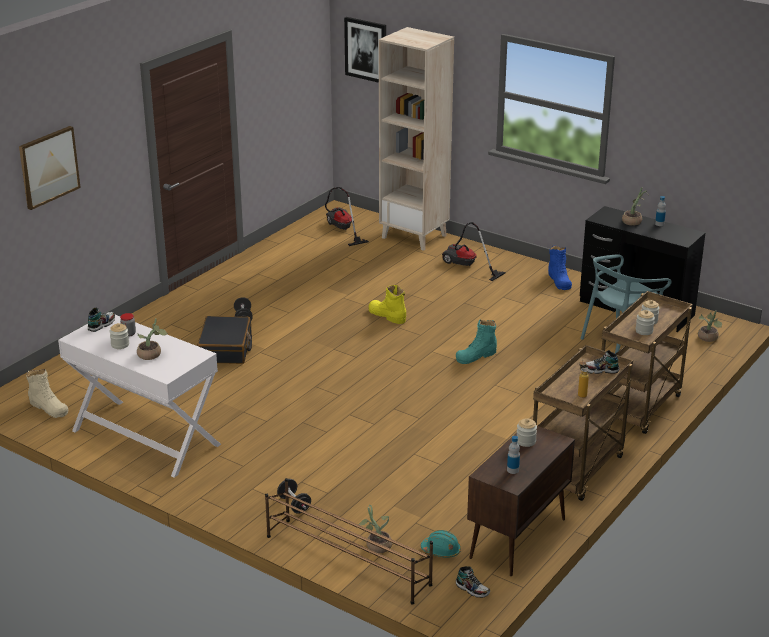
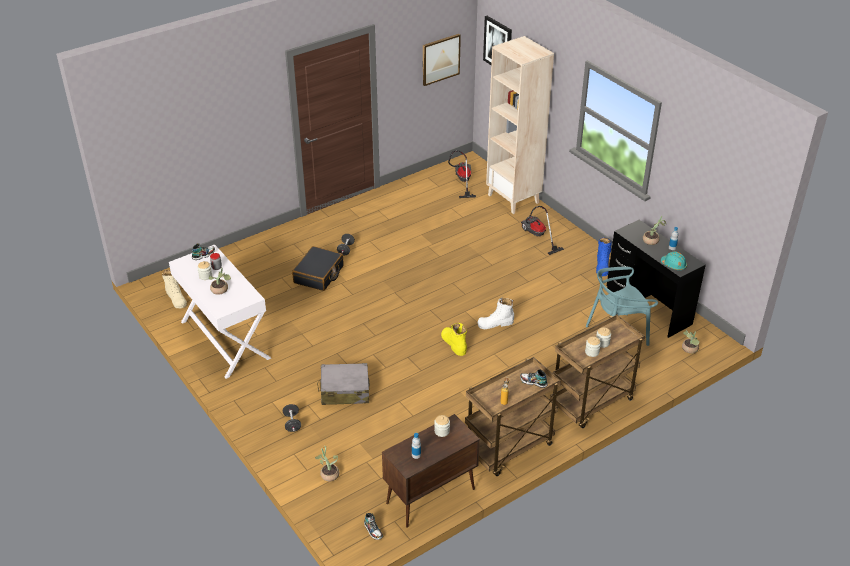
camera: 20 degrees right, 10 degrees up
(48, 167) = (198, 125): picture -> picture (440, 59)
(339, 458) = (344, 391): none -> grey suitcase
(347, 559) = (302, 480): brown shoe rack -> none
(387, 315) = (450, 270): yellow boot -> yellow boot (453, 344)
(441, 550) = (370, 491): turquoise hard hat -> turquoise hard hat (673, 265)
(476, 356) = (495, 323): turquoise boot -> white boot

